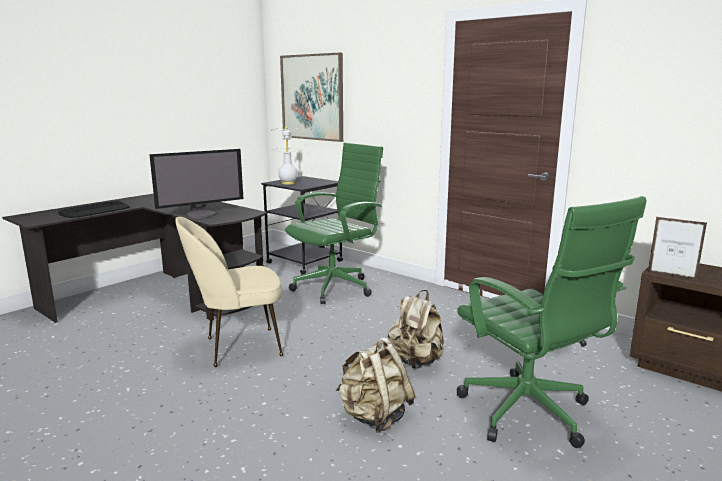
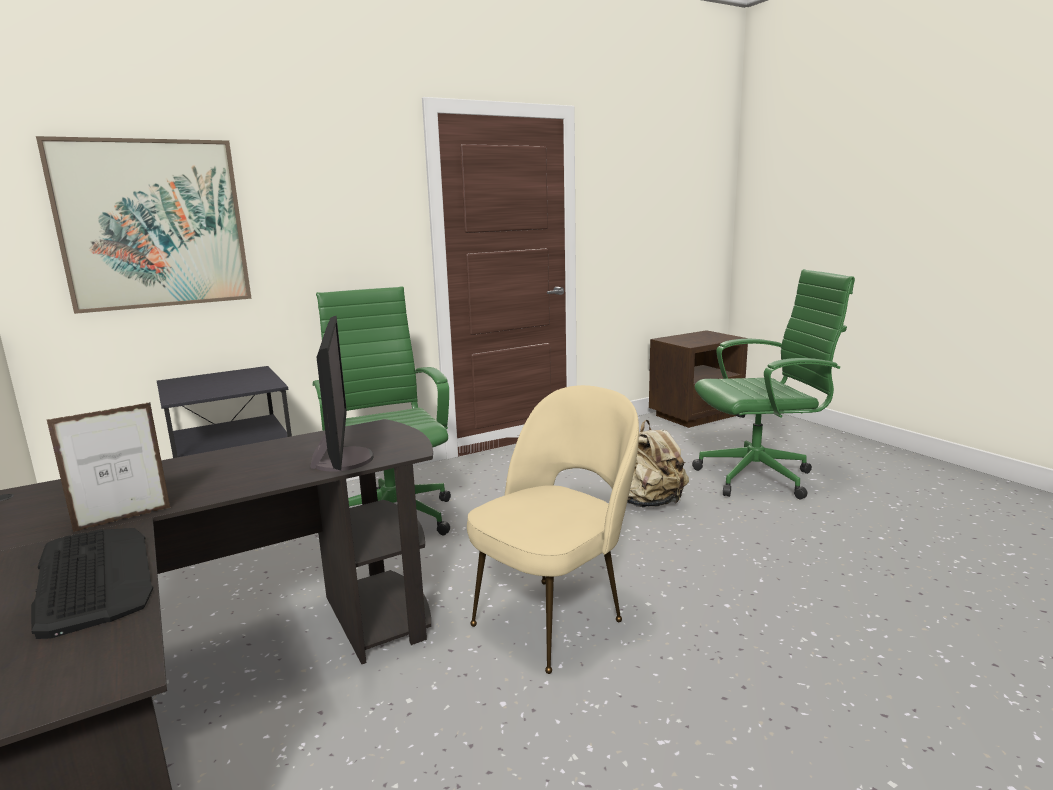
camera: 70 degrees left, 0 degrees up
(236, 348) = (555, 618): beige chair -> beige chair turned 135 degrees counterclockwise
(288, 183) = (212, 390): white table lamp -> none
(374, 417) = (762, 541): beige backpack -> none
(671, 275) = (700, 344): picture frame -> picture frame (123, 519)

